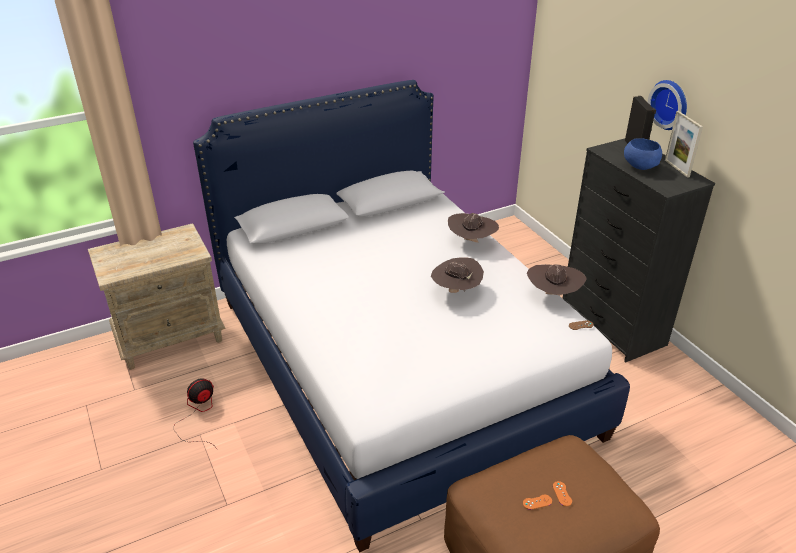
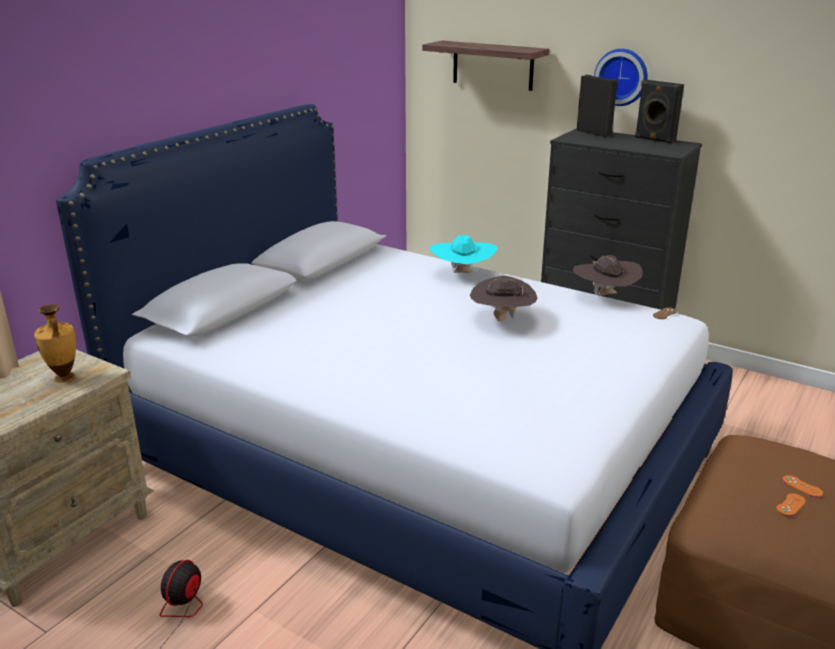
camera: 30 degrees left, 10 degrees down
(176, 251) = (64, 378): none -> vase
(471, 242) = (462, 274): brown hat -> turquoise hat
(586, 63) = (492, 65): none -> shelf
(639, 166) = (620, 143): blue bowl -> none
(676, 168) = (654, 140): picture frame -> black speaker

